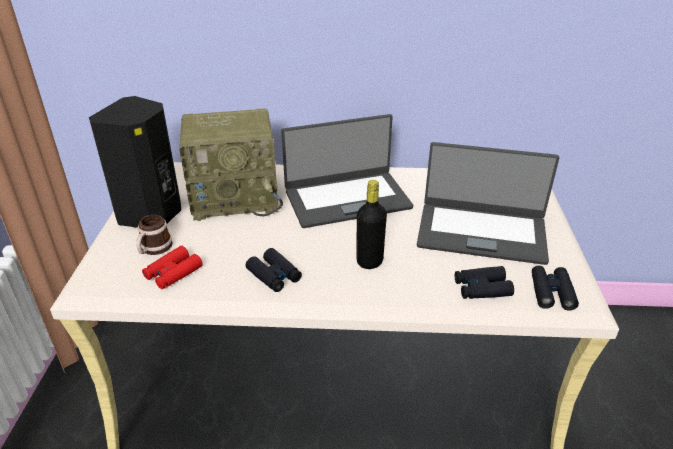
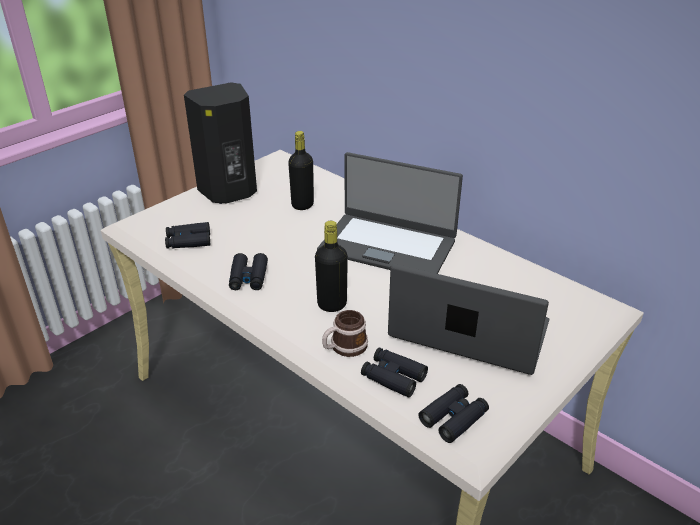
camera: 40 degrees right, 0 degrees up
(153, 249) = (198, 218): mug -> mug (344, 347)
(173, 273) = (188, 241): red binoculars -> black binoculars
(236, 197) = (302, 205): radio -> black bottle
(481, 232) = (468, 332): laptop -> laptop turned 150 degrees clockwise

